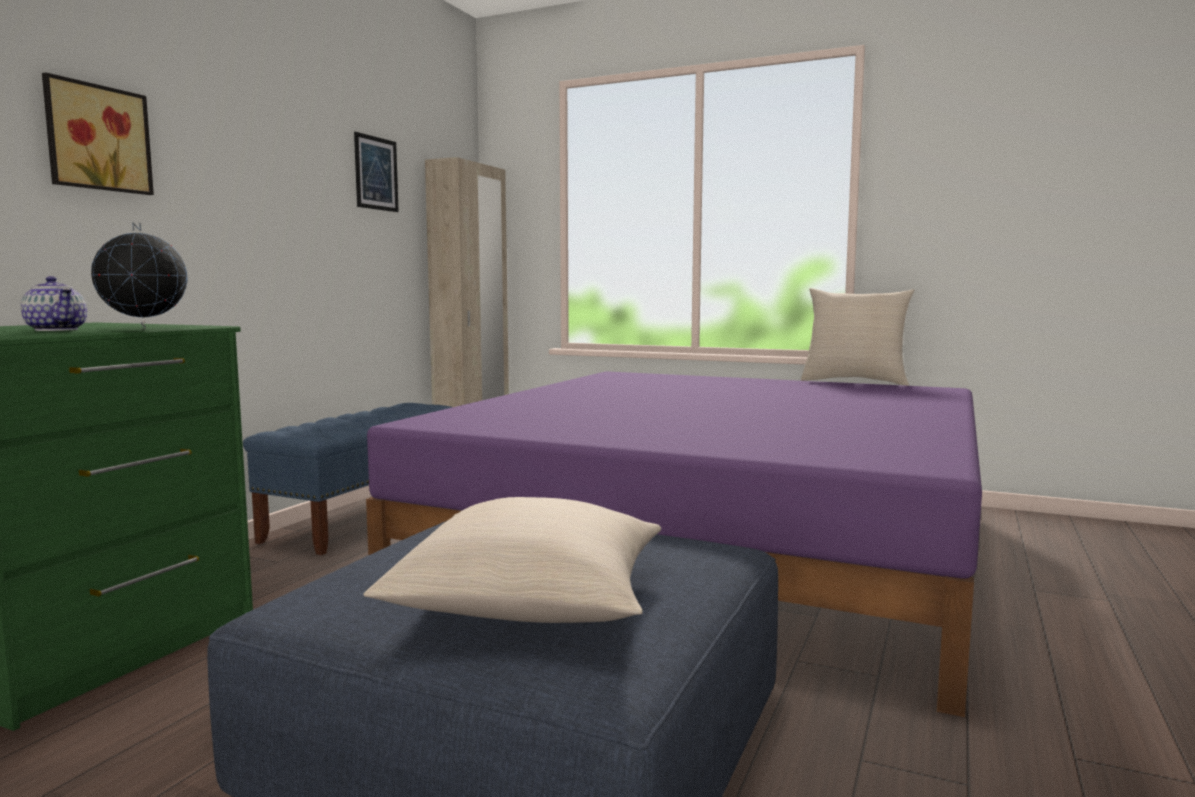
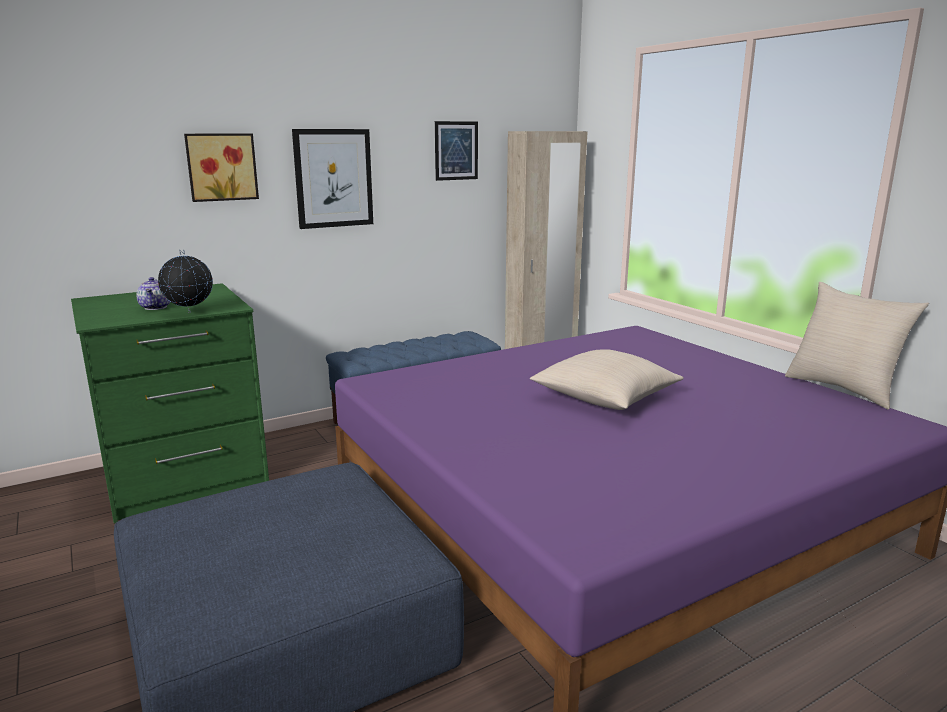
camera: 35 degrees right, 10 degrees up
(245, 183) = (333, 178): none -> picture
(530, 601) = (233, 563): beige pillow -> beige pillow (605, 398)

